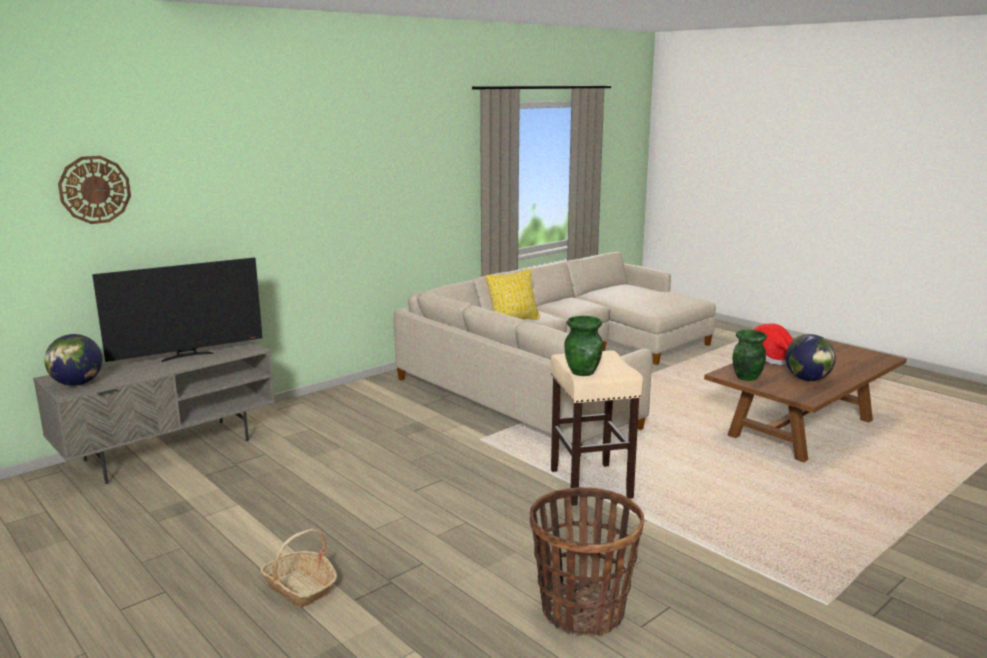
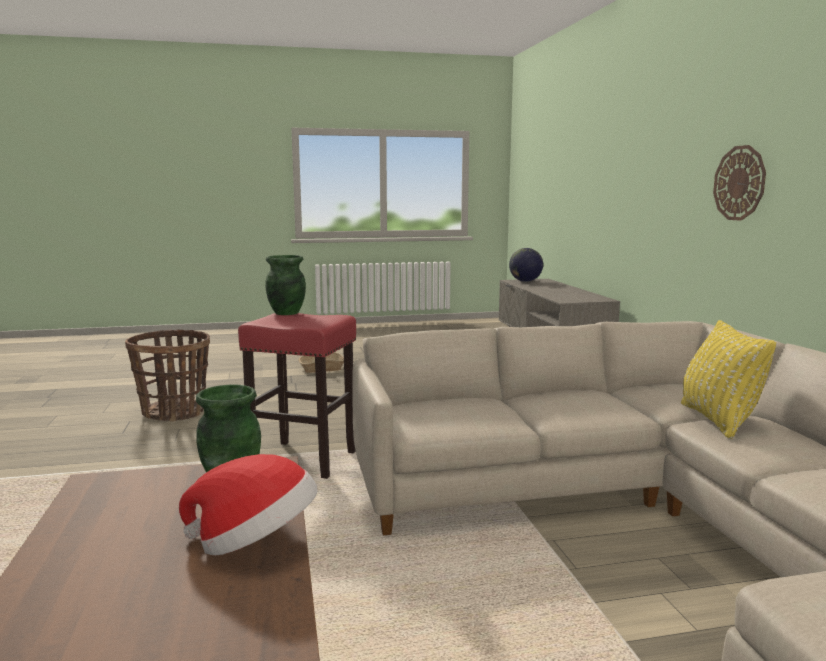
camera: 120 degrees right, 5 degrees down
(95, 189) = (583, 156): wall clock -> wall clock (739, 183)
(187, 356) = (564, 292): television -> none
(589, 483) = (304, 459): beige stool -> red stool
(807, 379) = (126, 524): globe -> none

